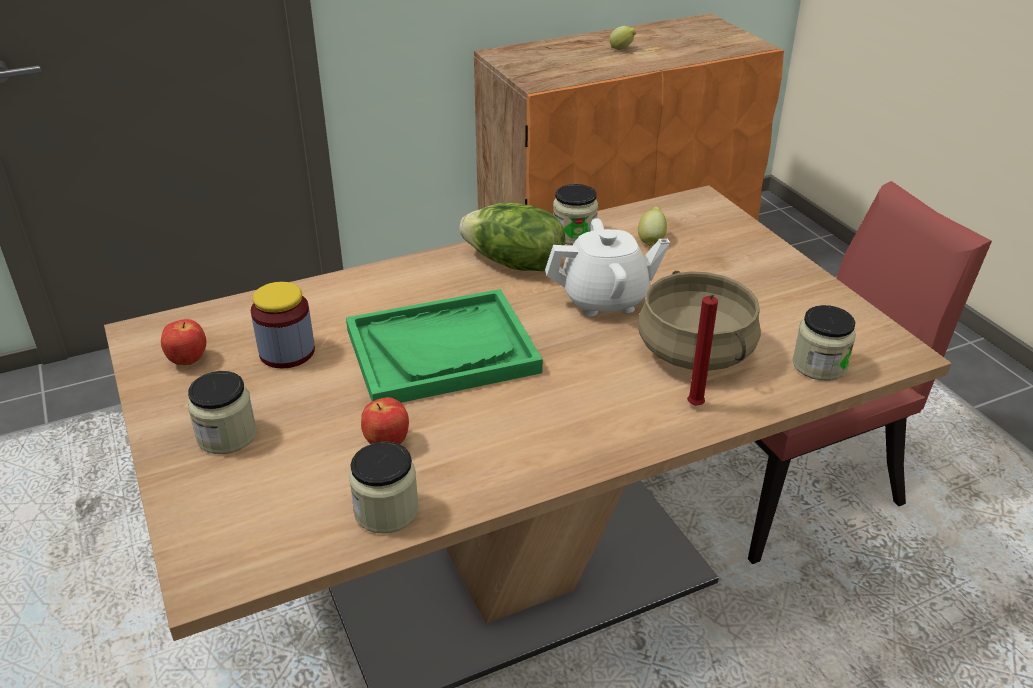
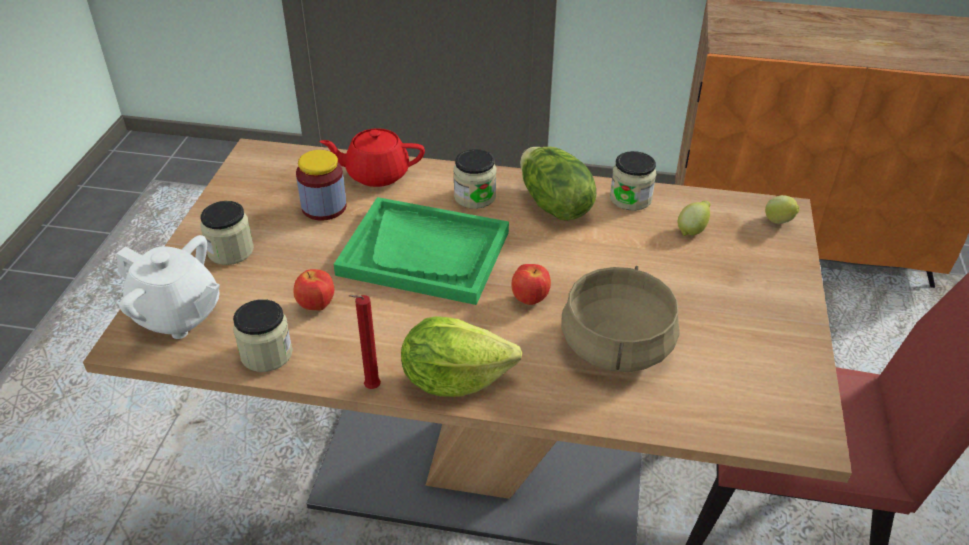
camera: 35 degrees right, 5 degrees up
(188, 361) = (261, 186): apple -> apple (530, 299)
(309, 301) = (376, 174): none -> red teapot
(595, 442) = (454, 379): none -> lettuce
(605, 300) = (592, 266): white teapot -> white teapot (178, 315)
(622, 49) = (851, 34): lemon -> lemon (779, 222)
(694, 407) = (561, 391): red candle -> red candle (370, 388)
(819, 365) = (713, 410): jar -> jar (475, 196)

